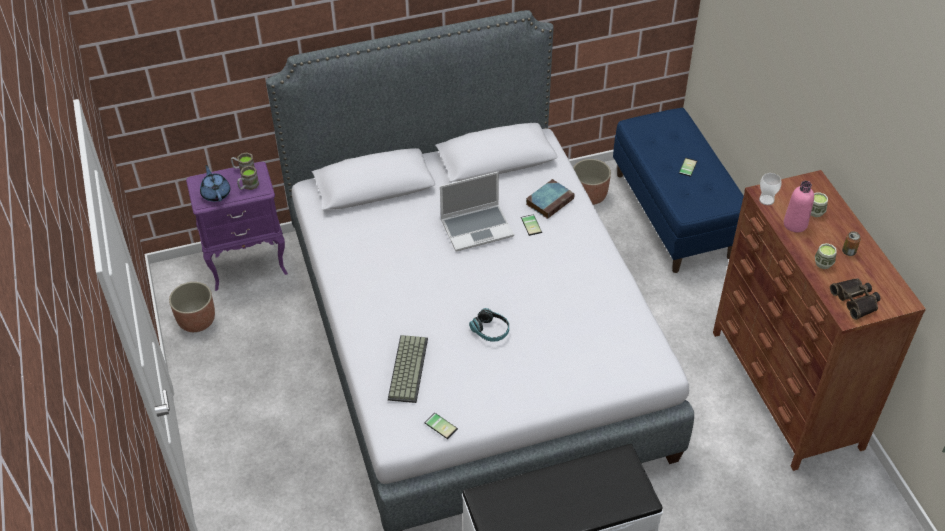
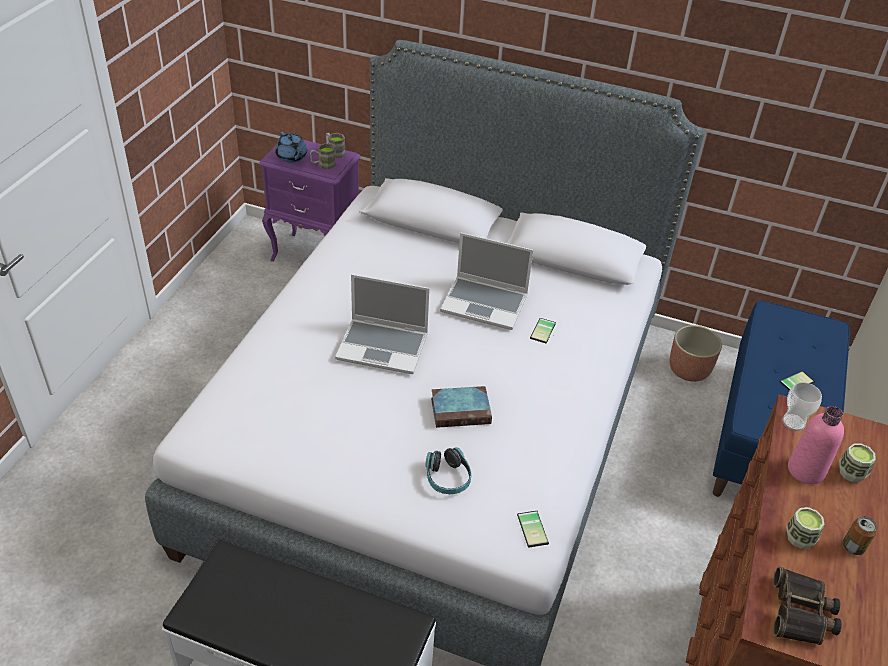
camera: 35 degrees right, 5 degrees down
(197, 320) = (231, 274): planter -> none
(216, 193) = (291, 157): blue teapot -> blue teapot turned 135 degrees clockwise
(406, 368) = (275, 382): keyboard -> none
(442, 425) = (245, 454): phone -> phone (534, 528)
(447, 299) = (384, 347): none -> laptop
(490, 330) = (391, 399): headphones -> headphones (447, 478)
(550, 201) = (587, 320): book -> book (462, 410)

